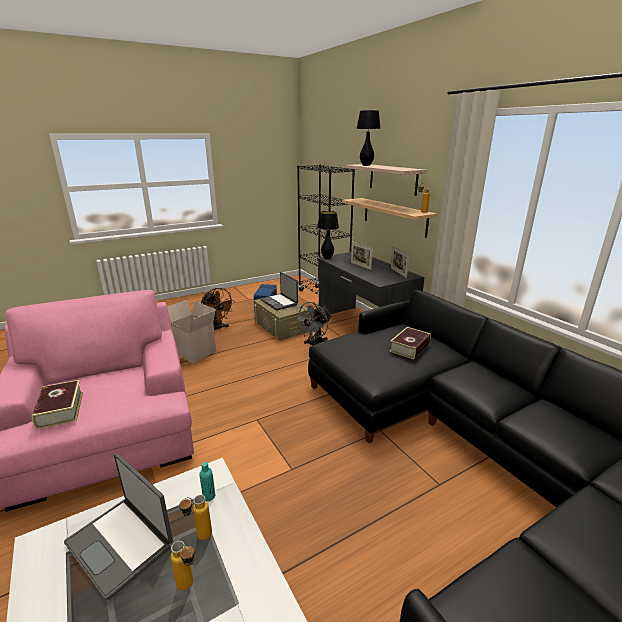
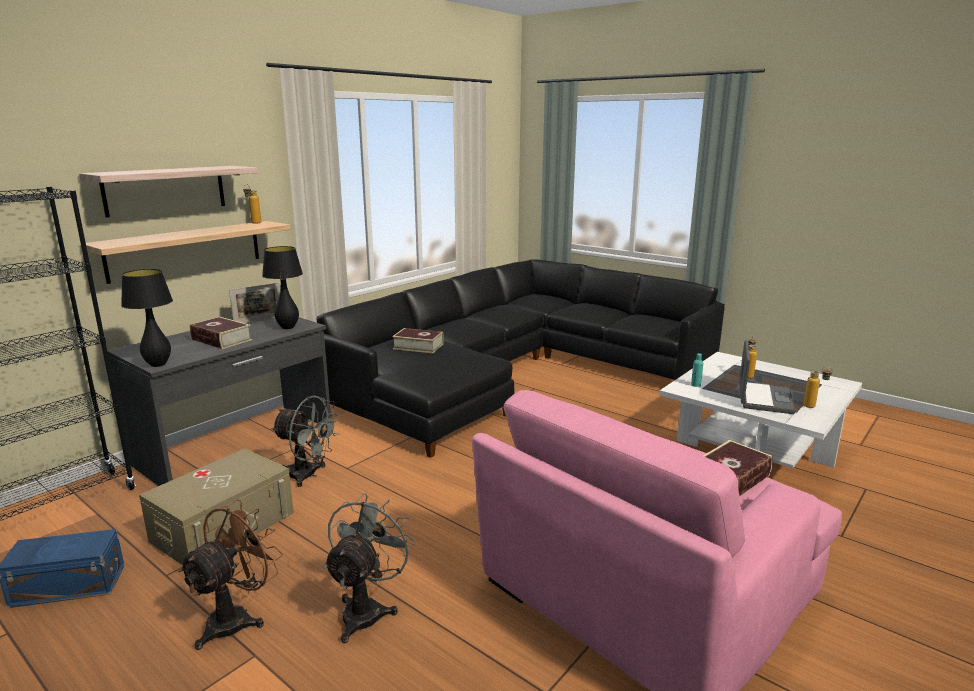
camera: 110 degrees left, 5 degrees down
(192, 352) = (367, 609): cardboard box -> grey fan
(199, 538) = (723, 380): bottle -> bottle (814, 407)
(279, 302) = (204, 483): laptop -> none
(360, 266) = (221, 340): picture frame -> book
(366, 165) = (133, 172): black table lamp -> black table lamp (288, 327)

